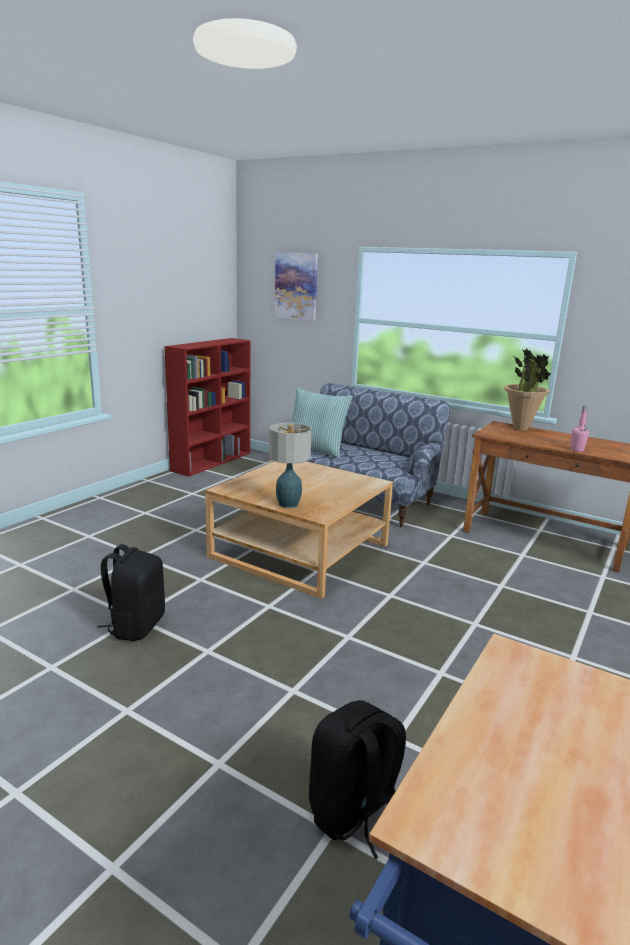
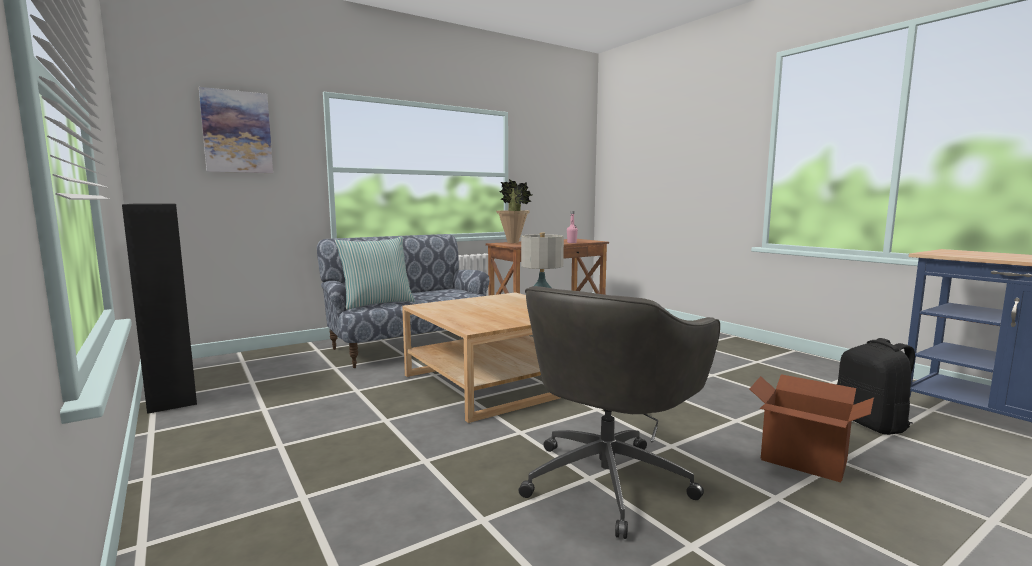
camera: 65 degrees left, 10 degrees down
(136, 626) = (609, 479): black backpack -> grey office chair
(208, 734) = (803, 461): none -> cardboard box
(212, 461) = (172, 385): red bookcase -> black bookcase

